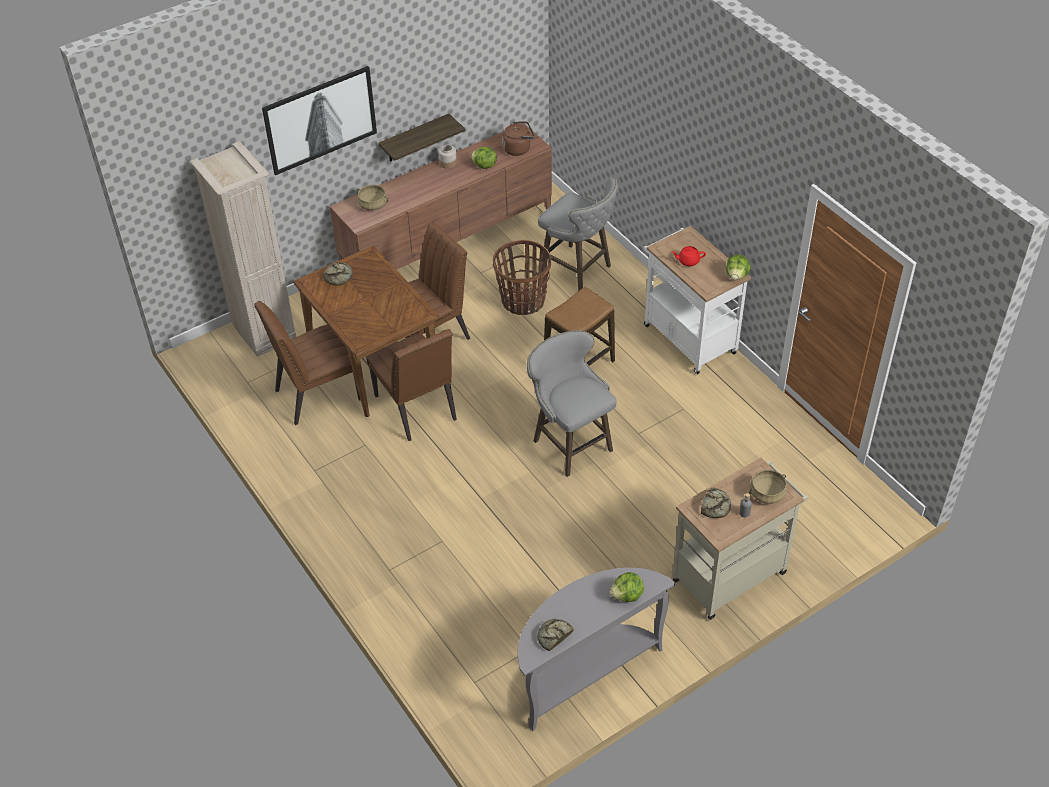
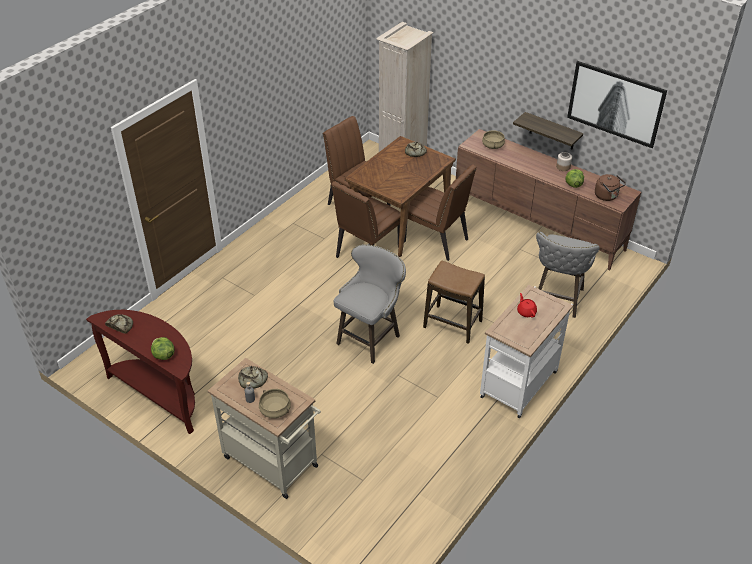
camera: 70 degrees right, 5 degrees down
(320, 120) = (490, 61): picture -> picture (615, 104)
(523, 301) = (503, 278): basket -> none
(585, 672) = (160, 394): grey console table -> brown console table
(736, 276) = (526, 345): lettuce -> none

